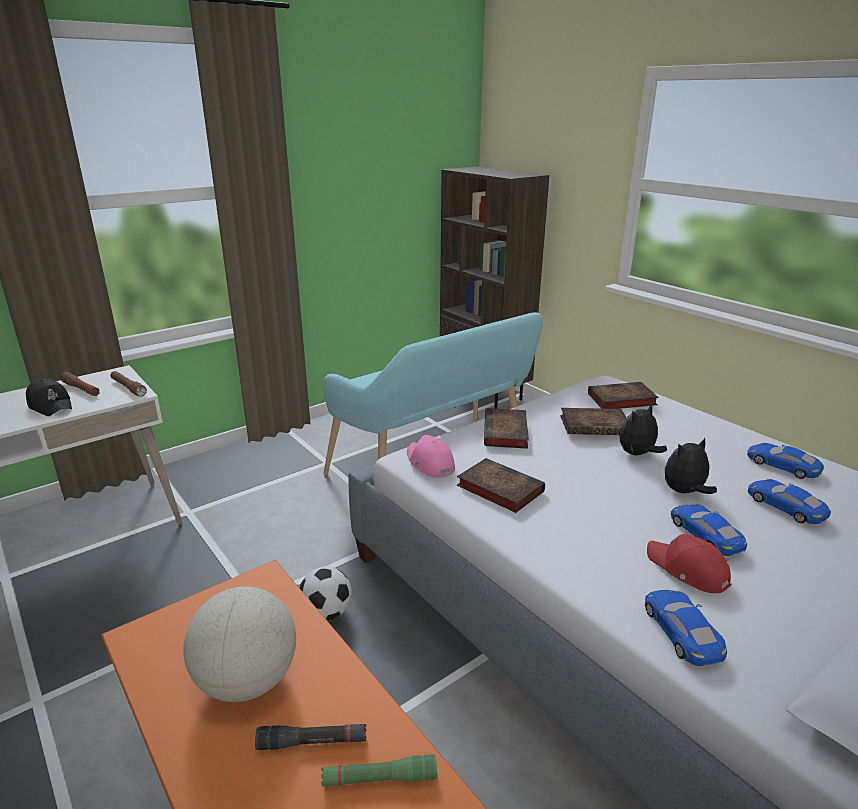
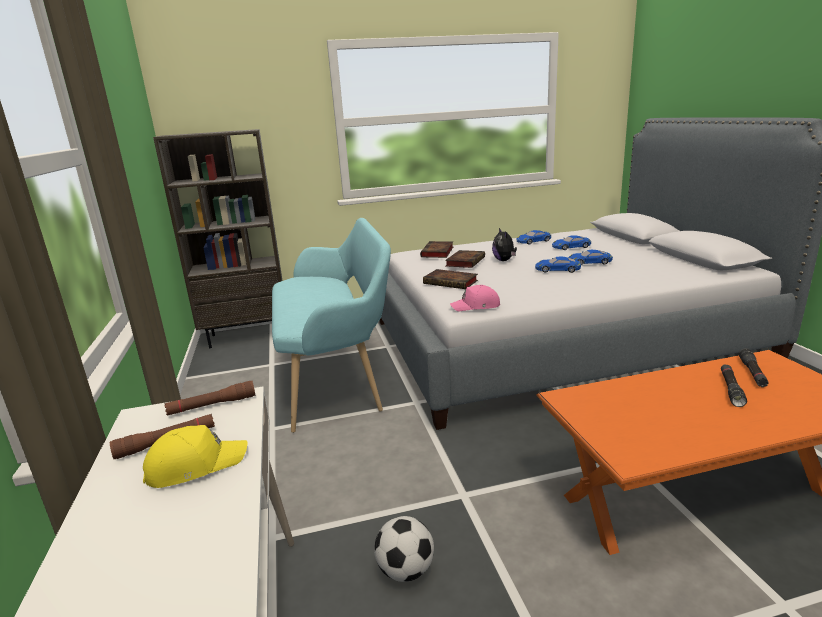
camera: 65 degrees left, 5 degrees down
(51, 405) = (195, 465): black cap -> yellow cap
(247, 680) = (679, 408): globe -> none
(326, 613) = (498, 455): football -> football (406, 571)
(379, 779) = (752, 373): green flashlight -> black flashlight
(497, 488) = (522, 293): book -> none
(682, 631) = (665, 278): blue toy car -> blue toy car (557, 269)
(684, 492) = (550, 259): plush toy -> none
(687, 570) = (618, 270): red cap -> none

